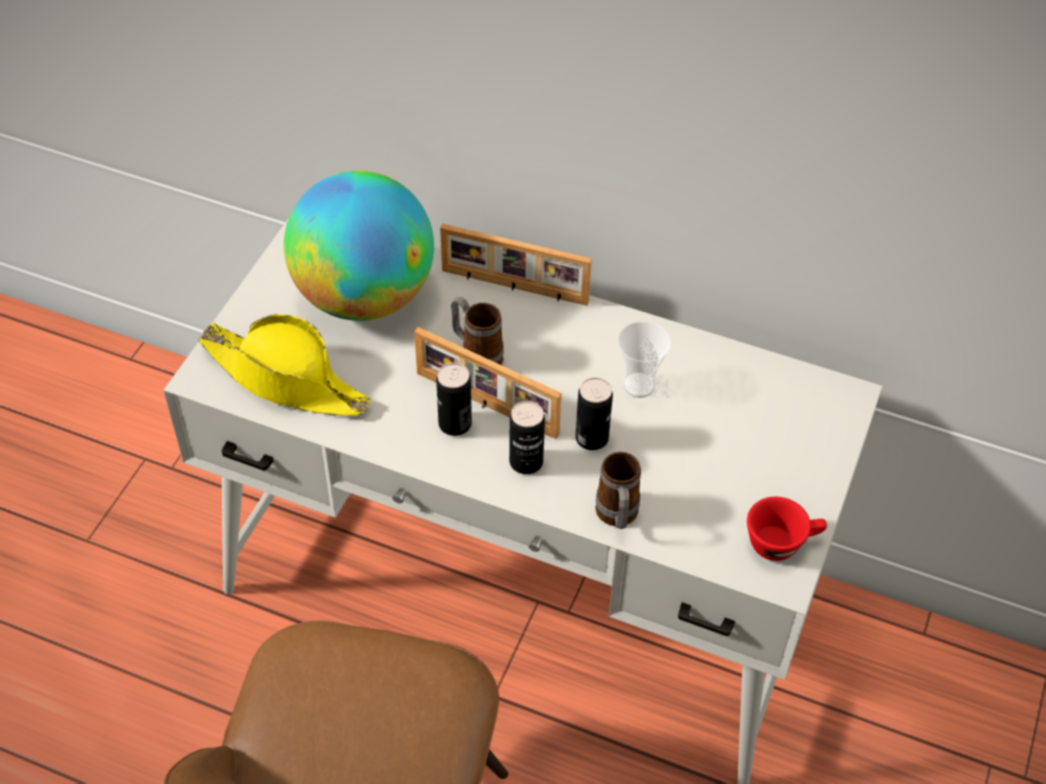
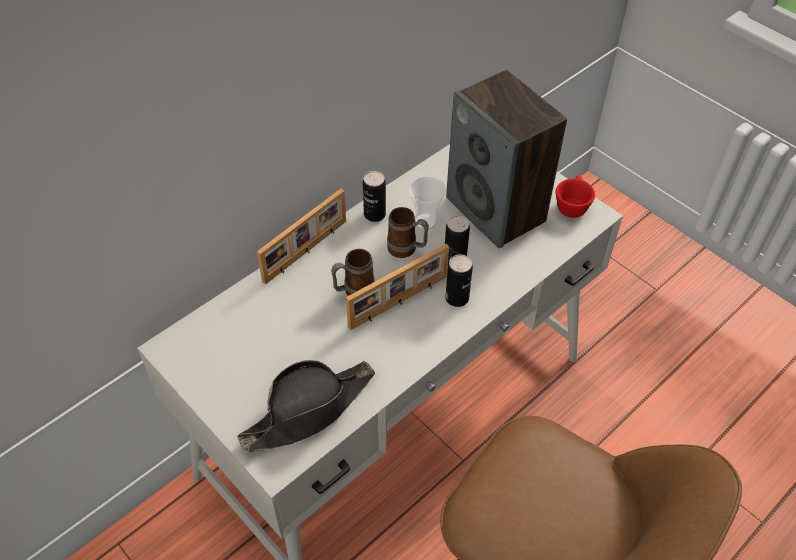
camera: 65 degrees left, 0 degrees up
(286, 379) = (309, 410): yellow hat -> black hat
(364, 296) = (259, 336): globe -> none
(455, 423) = (406, 324): can -> can (374, 214)
(617, 517) = (521, 270): mug -> mug (407, 250)
(711, 456) = (496, 210): none -> speaker

